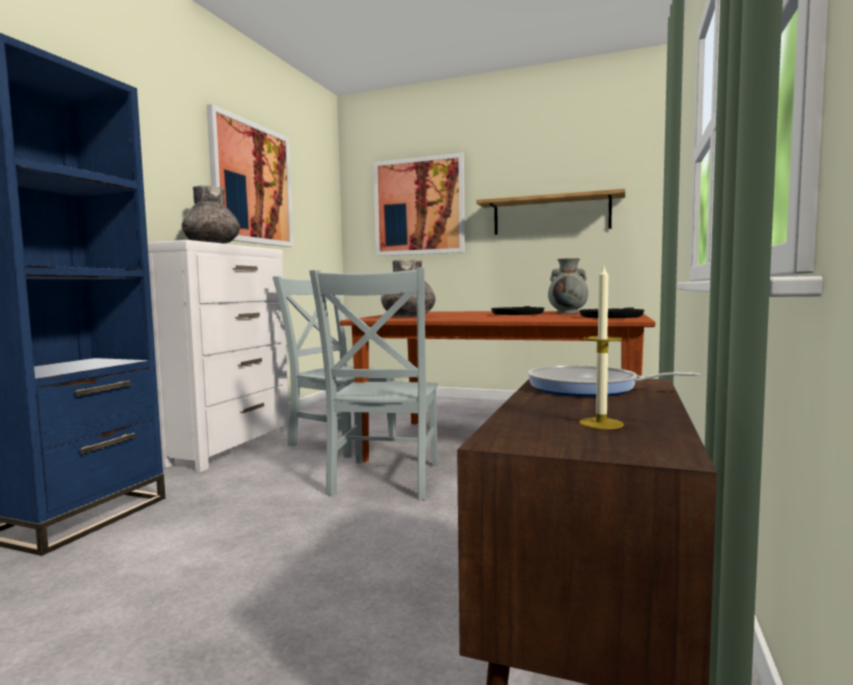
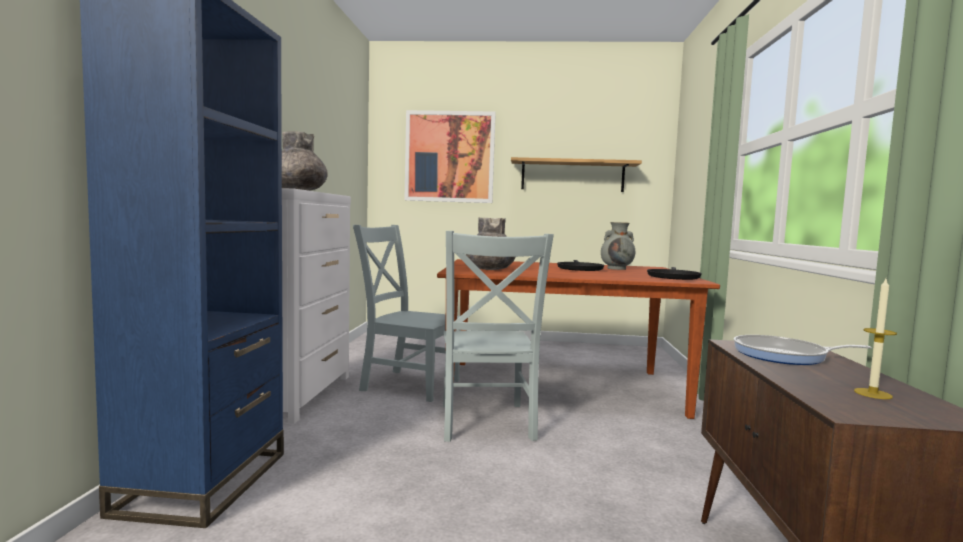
camera: 15 degrees left, 0 degrees up
(252, 184) = (312, 126): picture -> none

